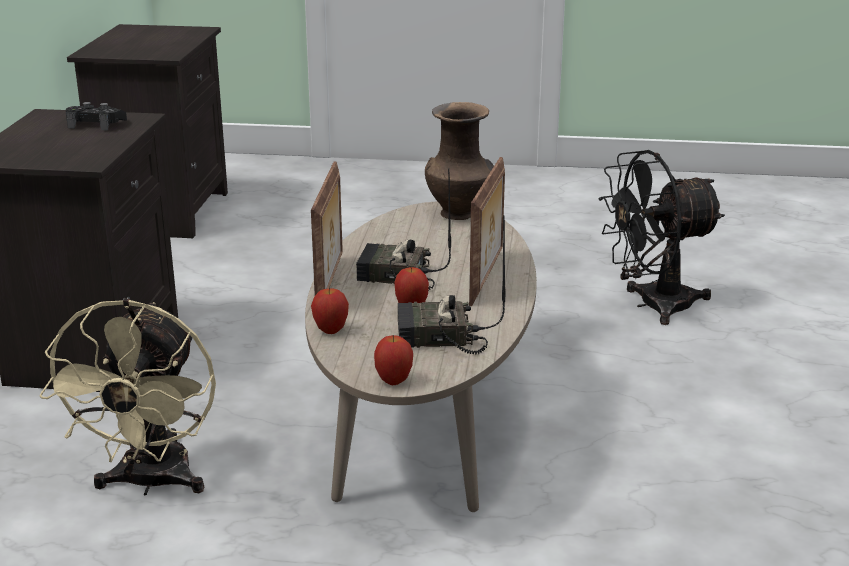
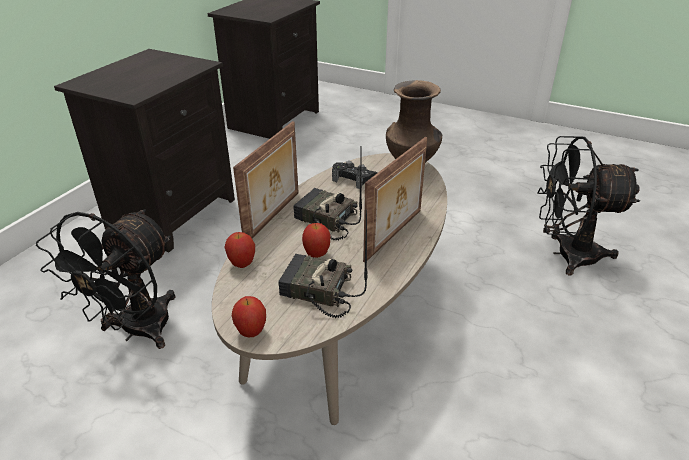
camera: 20 degrees right, 10 degrees up
(96, 124) = (171, 65): black game controller -> black game controller (353, 179)
(151, 483) = (136, 331): beige fan -> black fan

